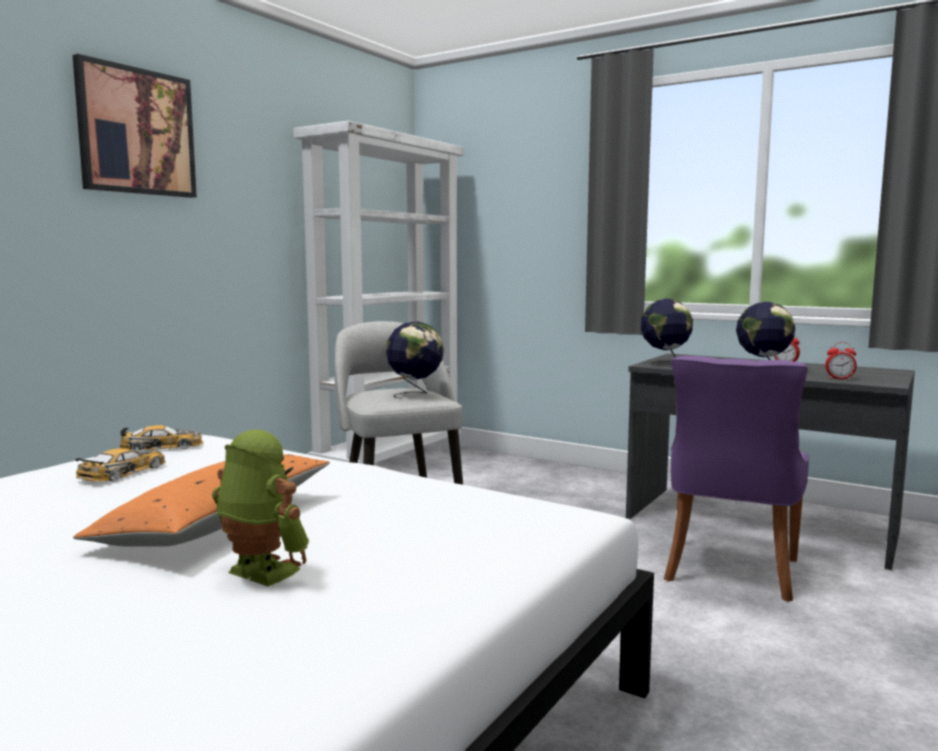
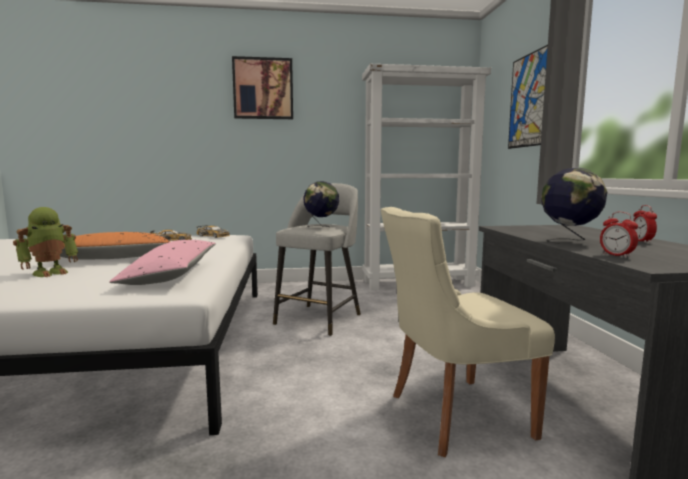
camera: 50 degrees right, 0 degrees up
(258, 573) = (50, 272): toy robot -> toy robot turned 45 degrees clockwise
(451, 508) = (171, 275): none -> pink pillow
(537, 202) = (528, 101): none -> picture
(664, 363) = (517, 228): globe -> none
(729, 572) = (453, 415): purple chair -> beige chair

